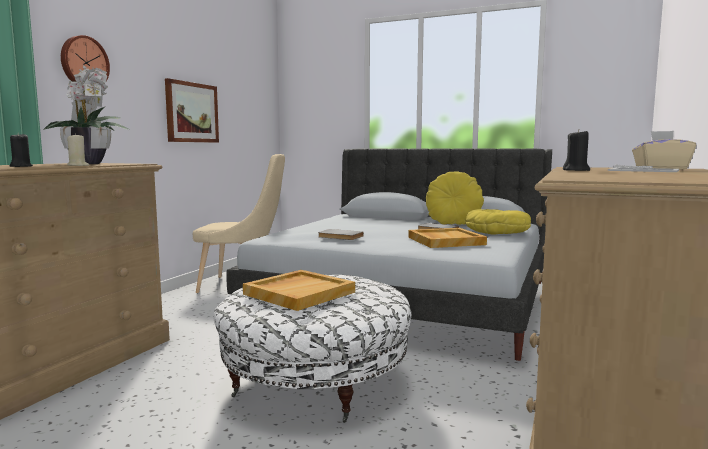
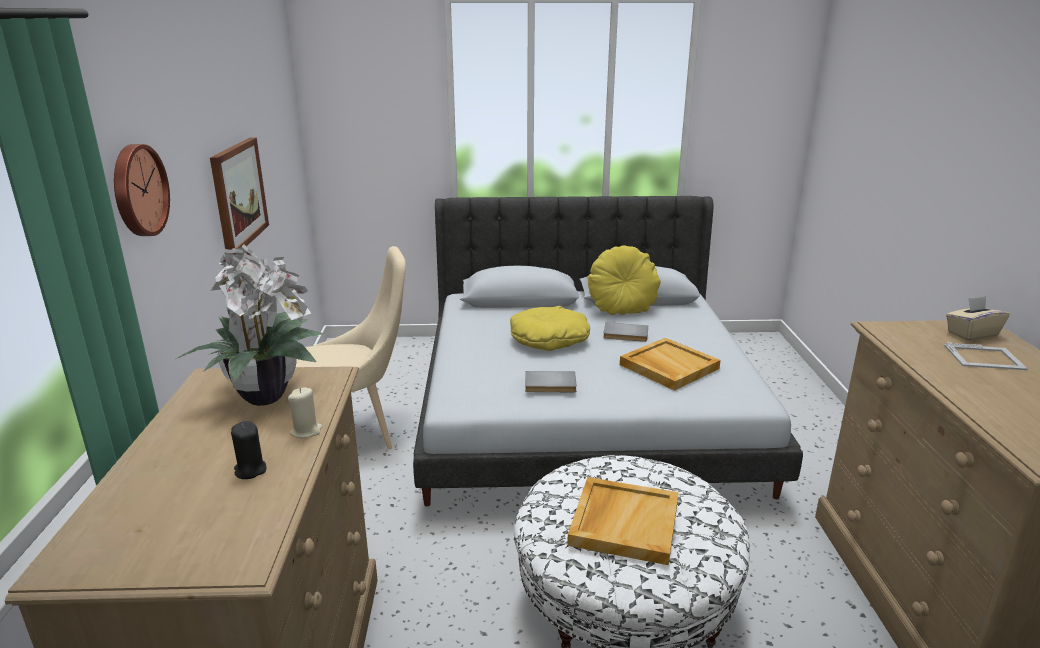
camera: 25 degrees left, 15 degrees up
(497, 231) = (689, 326): yellow pillow -> yellow pillow (548, 339)
(576, 170) = (939, 370): black candle -> none

